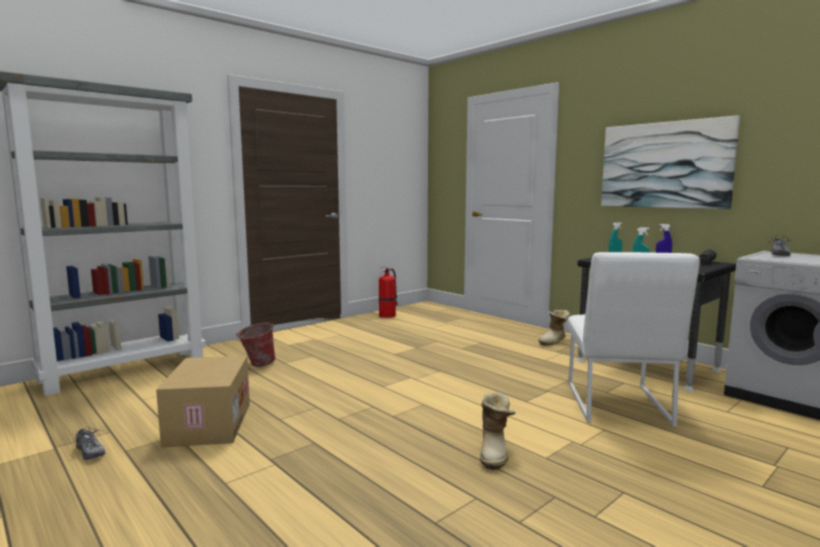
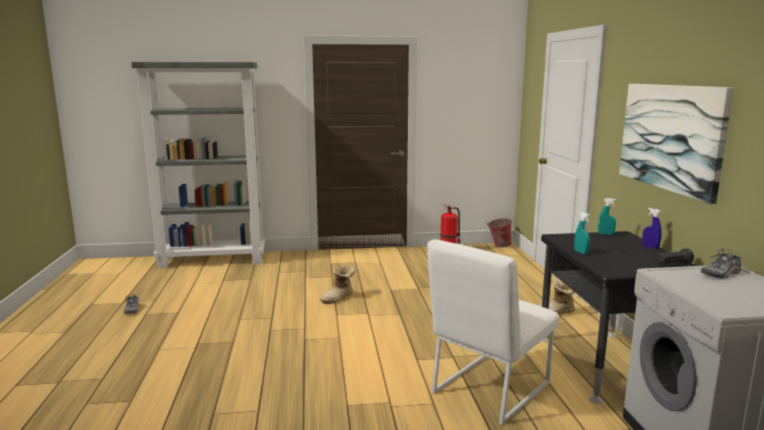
camera: 35 degrees right, 5 degrees up
(207, 423) = (201, 310): cardboard box -> none
(257, 364) = (287, 275): bucket -> bucket (498, 246)
(495, 452) = (322, 388): boot -> boot (339, 298)

